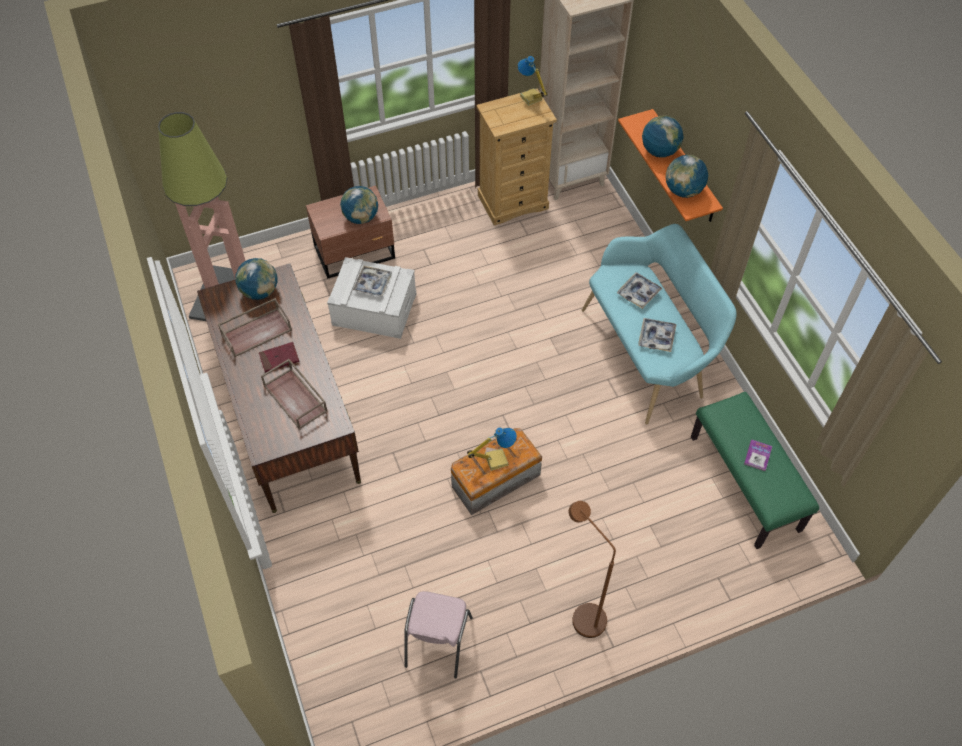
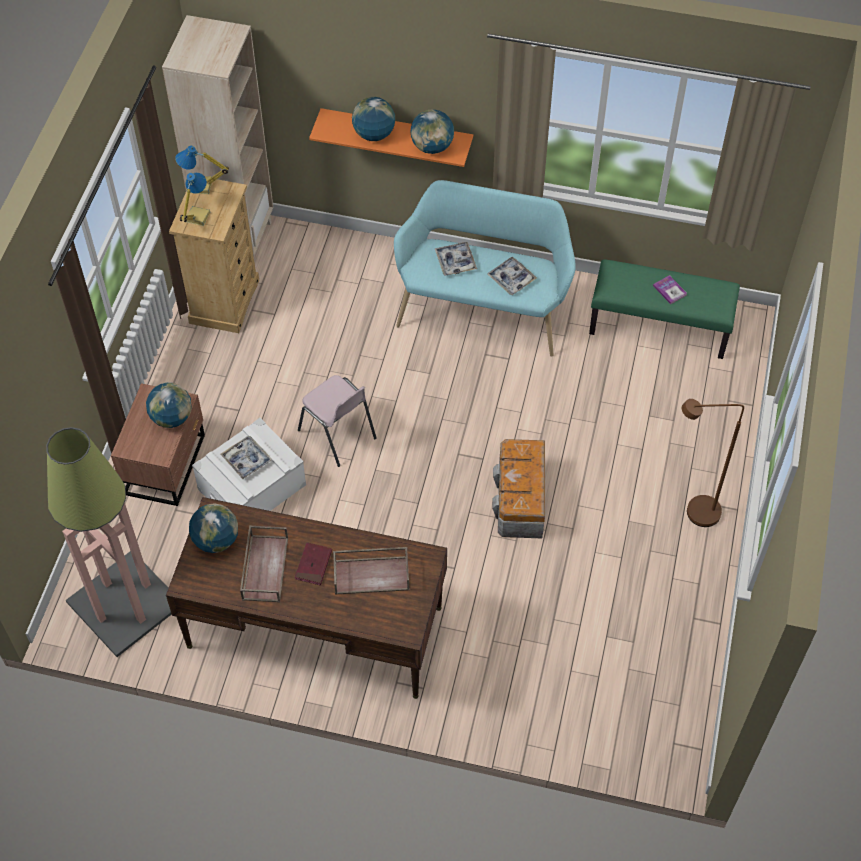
camera: 55 degrees left, 0 degrees up
(437, 642) = (645, 635): pink chair -> pink chair (338, 435)
(496, 459) = (523, 475): table lamp -> table lamp (197, 217)

